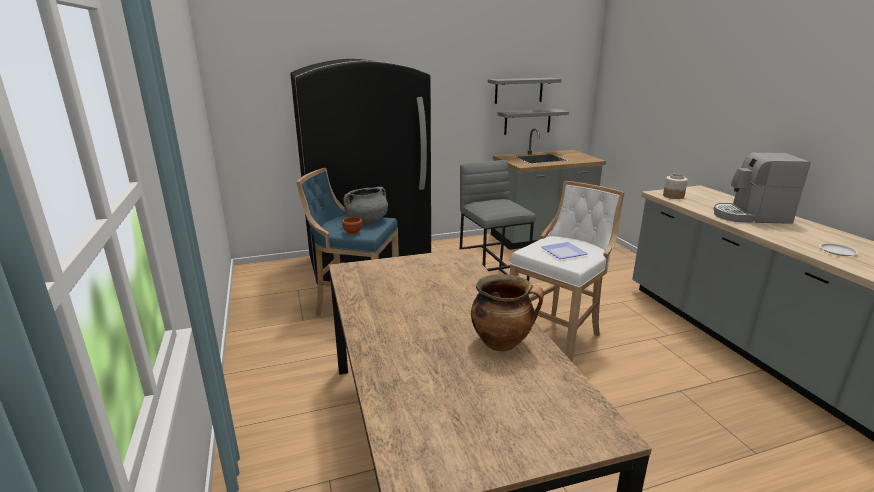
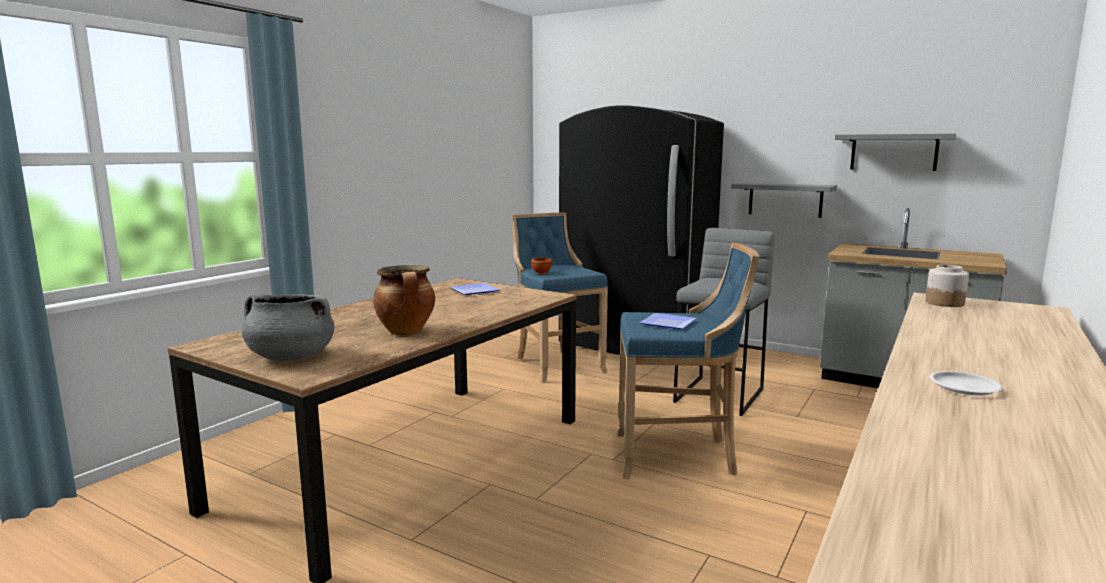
camera: 50 degrees right, 10 degrees down
(366, 221) = (575, 270): grey cooking pot -> grey cooking pot (290, 357)
(395, 273) = (475, 291): none -> plate
(527, 122) = (908, 200): grey shelf -> grey shelf (785, 199)
(558, 339) = (678, 456): white stool -> blue stool
(750, 216) = (985, 338): coffee machine -> none

